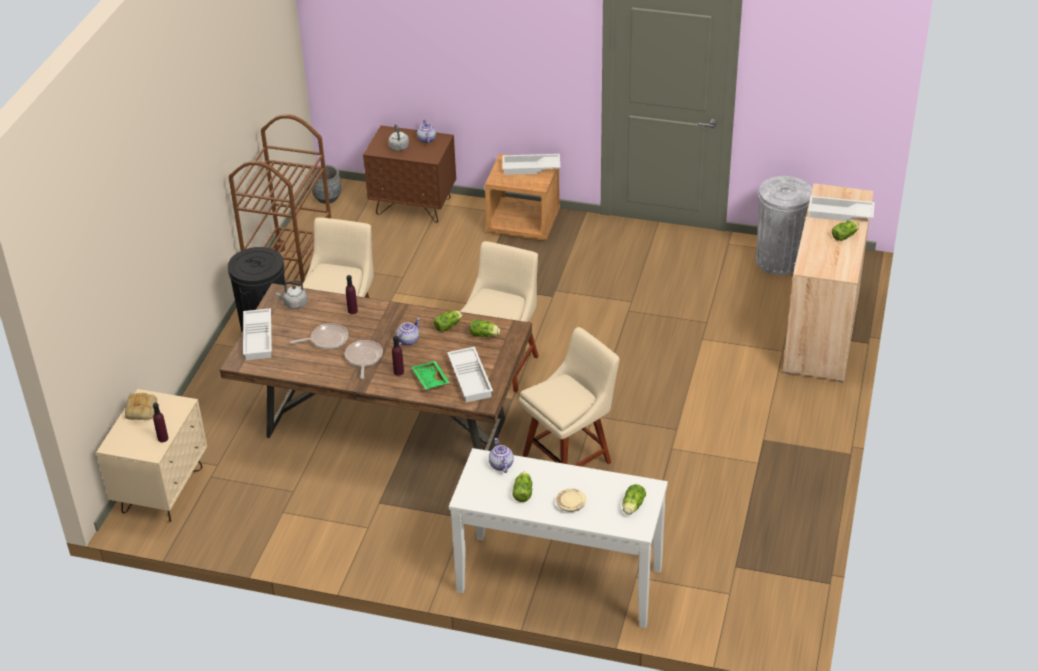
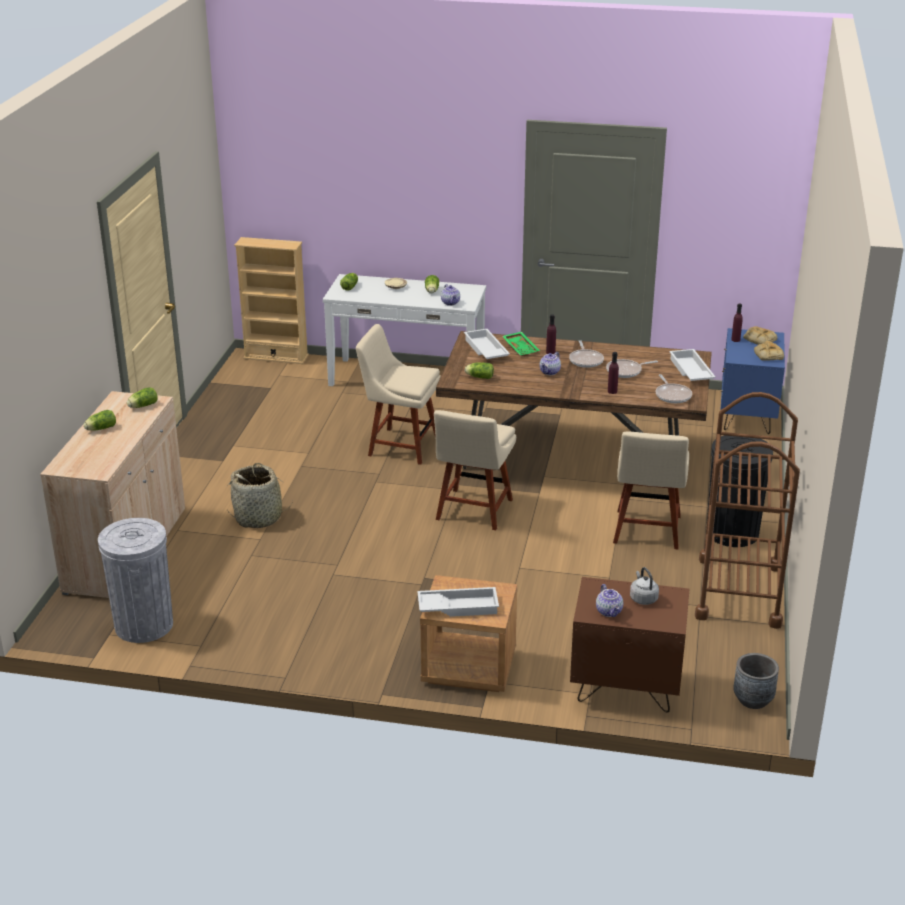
camera: 175 degrees right, 10 degrees down
(134, 438) = (759, 339): none -> bread
(163, 490) = (747, 417): beige nightstand -> blue nightstand
(294, 304) = (672, 395): grey kettle -> frying pan
(449, 326) = (514, 382): lettuce -> lettuce (142, 406)
(570, 457) = (400, 445): beige chair -> beige chair turned 60 degrees clockwise
(708, 363) = (259, 518): none -> basket
(741, 637) = (276, 357): none -> beige bookcase
(839, 214) = (94, 449): white tray -> none

